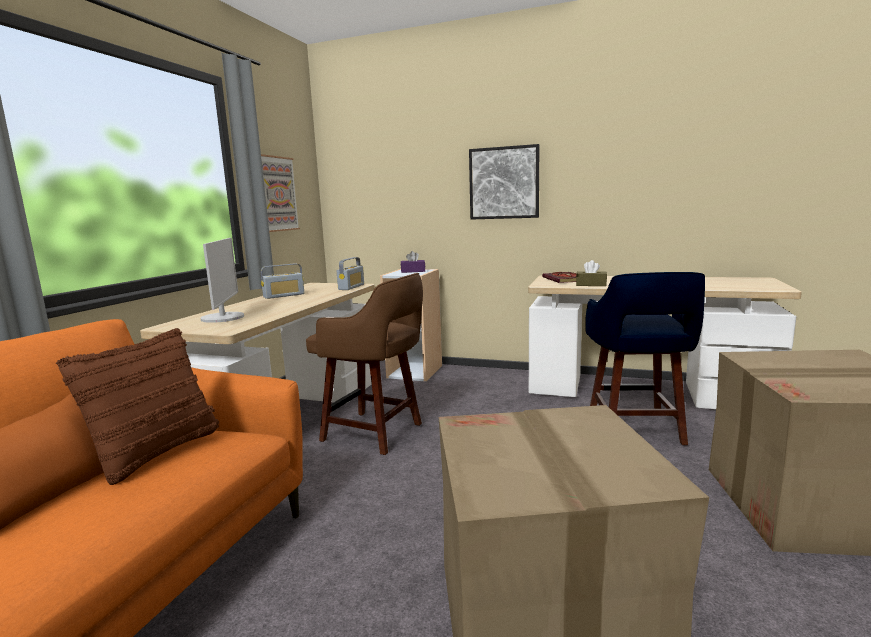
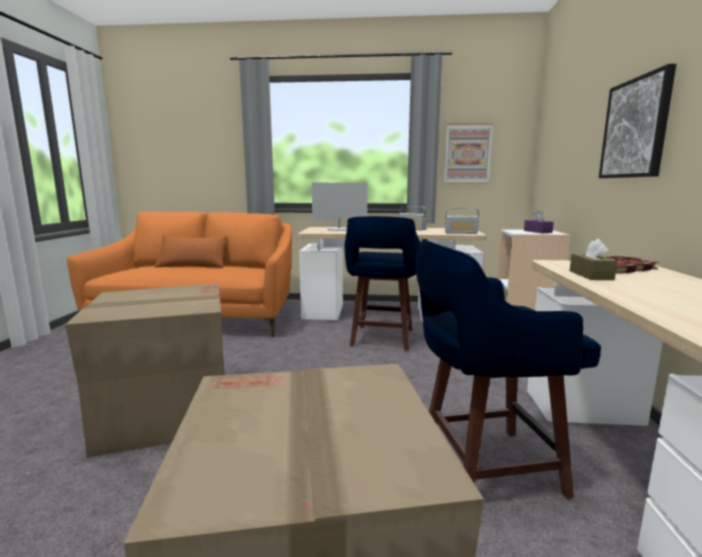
camera: 75 degrees right, 0 degrees up
(157, 453) = (228, 269): brown pillow -> none
(375, 433) = (381, 339): brown stool -> blue stool

